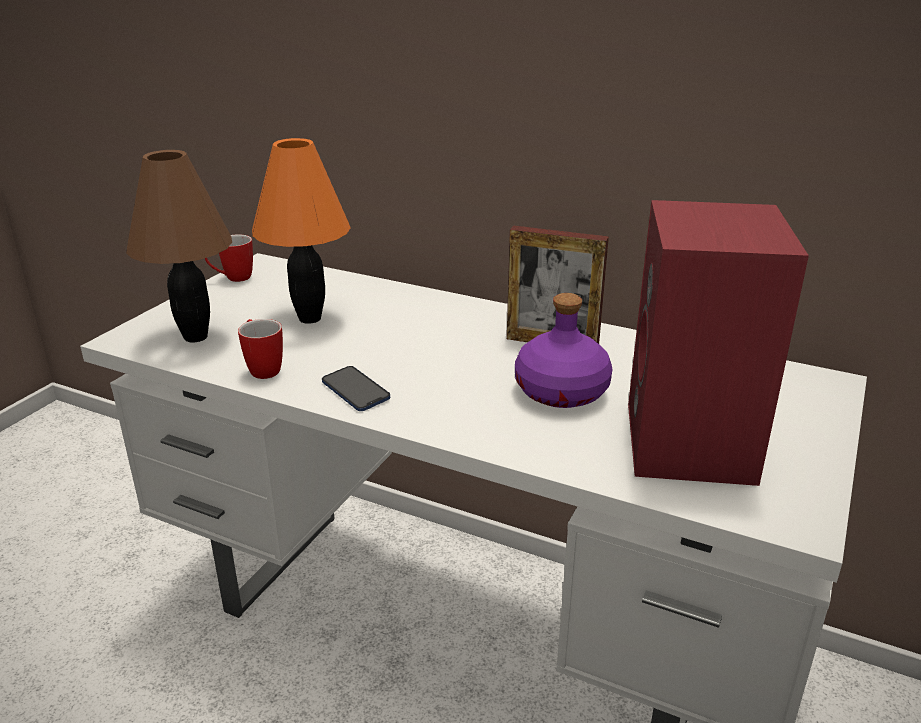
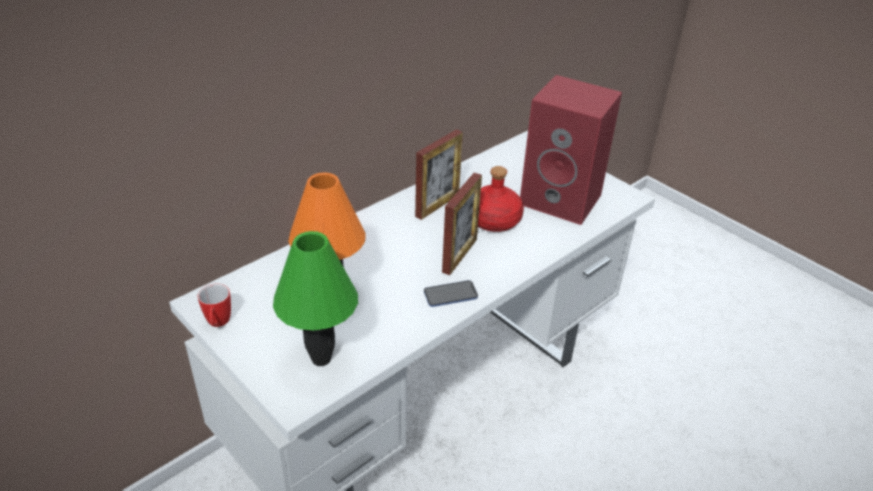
camera: 70 degrees left, 10 degrees up
(197, 337) = (321, 358): brown table lamp -> green table lamp
(262, 368) = (396, 331): mug -> none
(448, 380) = (459, 255): none -> picture frame
(561, 392) = (494, 220): purple bottle -> red bottle

